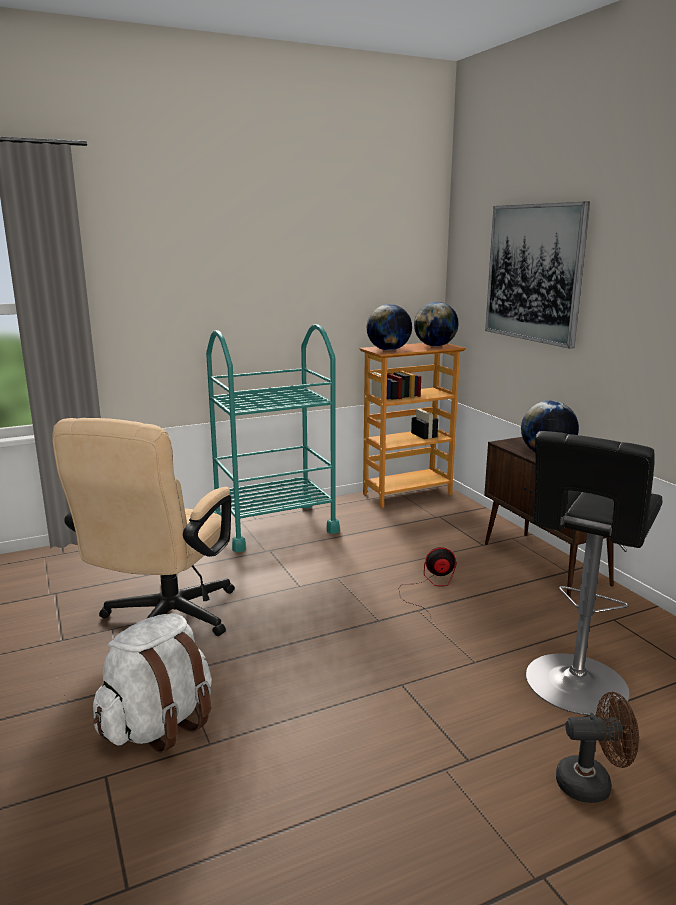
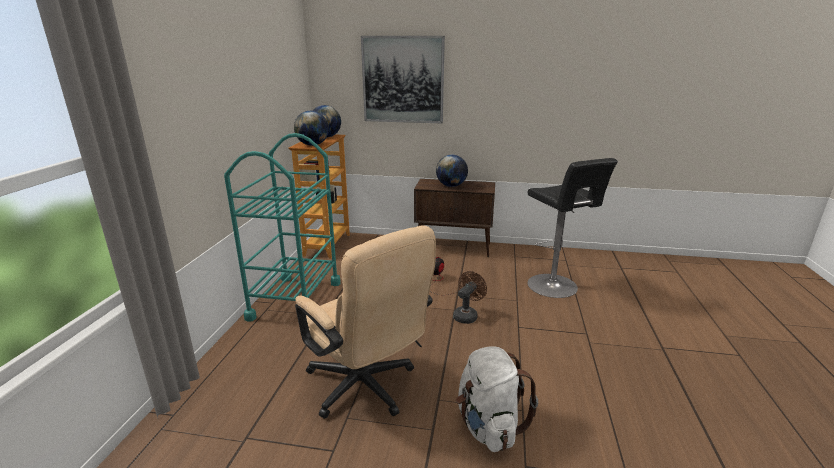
camera: 55 degrees left, 5 degrees up
(592, 783) = (616, 312): brown fan -> brown fan (467, 315)

